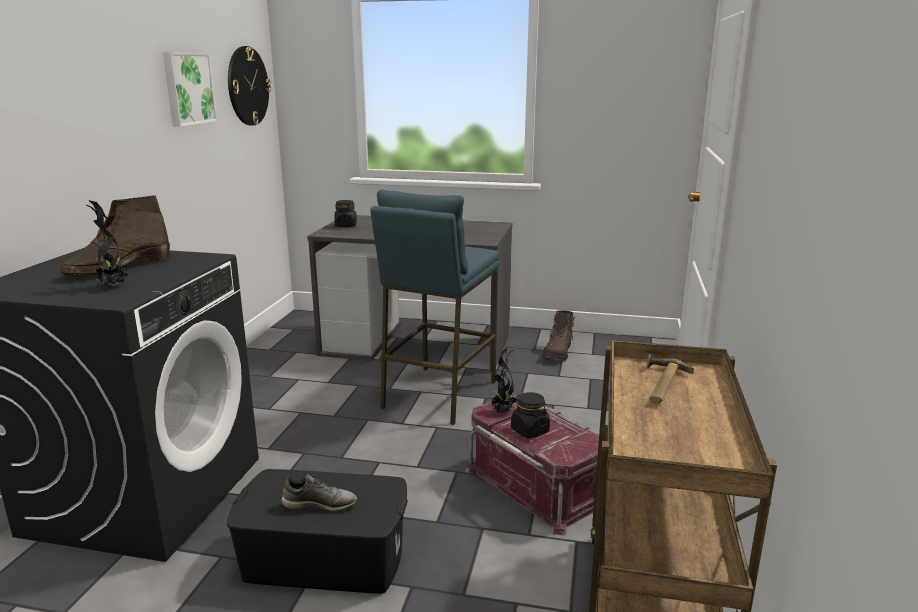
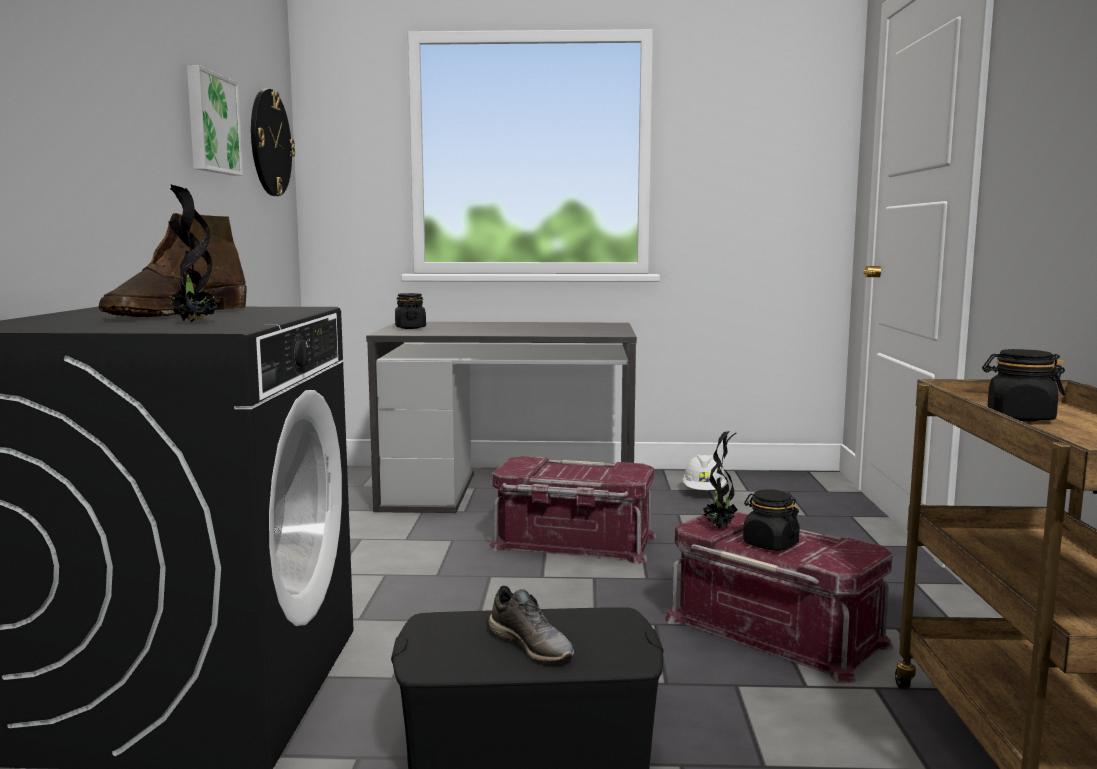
camera: 10 degrees left, 10 degrees down
(320, 504) = (532, 645): grey shoe -> grey shoe turned 60 degrees clockwise
(438, 394) = (572, 543): blue stool -> red storage box
(558, 353) = (704, 492): brown boot -> white hard hat
(660, 385) = (1019, 417): hammer -> black jar

